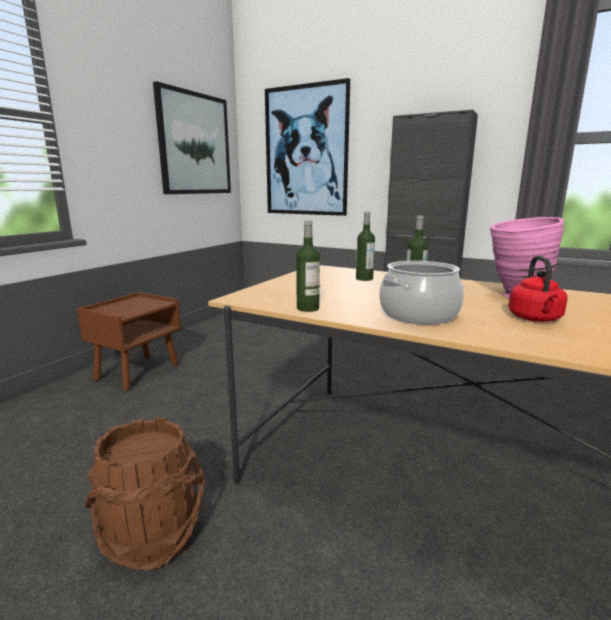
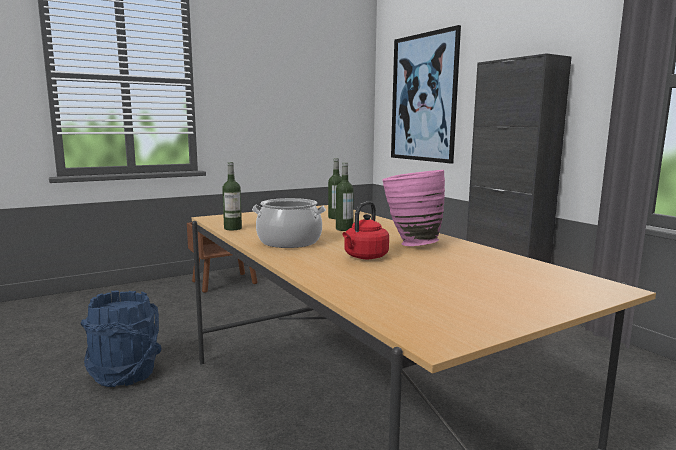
camera: 30 degrees right, 5 degrees down
(153, 536) = (125, 373): brown bucket -> blue bucket
(195, 144) = (322, 94): picture -> none

